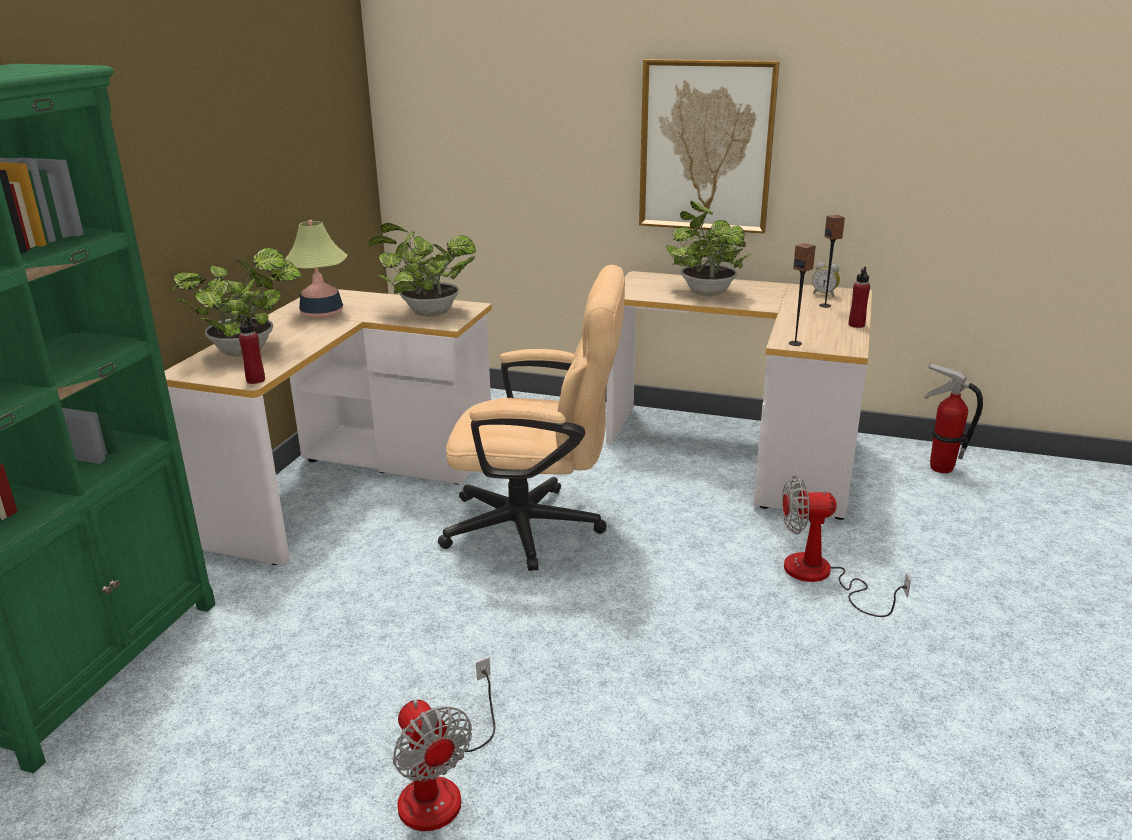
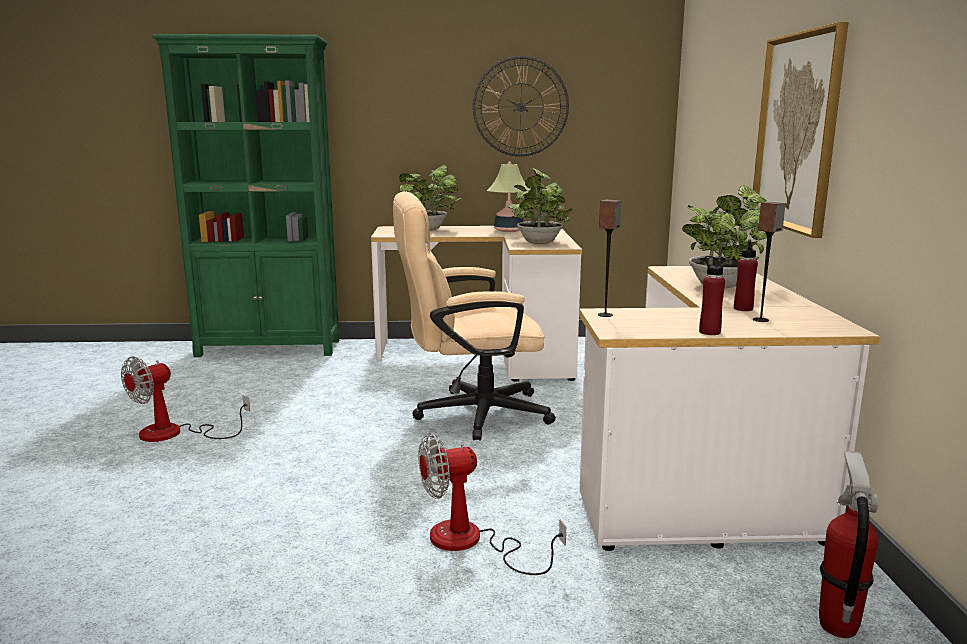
camera: 70 degrees right, 10 degrees down
(255, 380) = (385, 235): red bottle -> red bottle (743, 309)
(261, 137) = (520, 107): none -> wall clock
(538, 528) = (469, 414): beige office chair -> beige office chair turned 90 degrees clockwise
(821, 577) = (471, 543): fan -> fan turned 90 degrees counterclockwise
(824, 294) = (807, 318): alarm clock -> none

